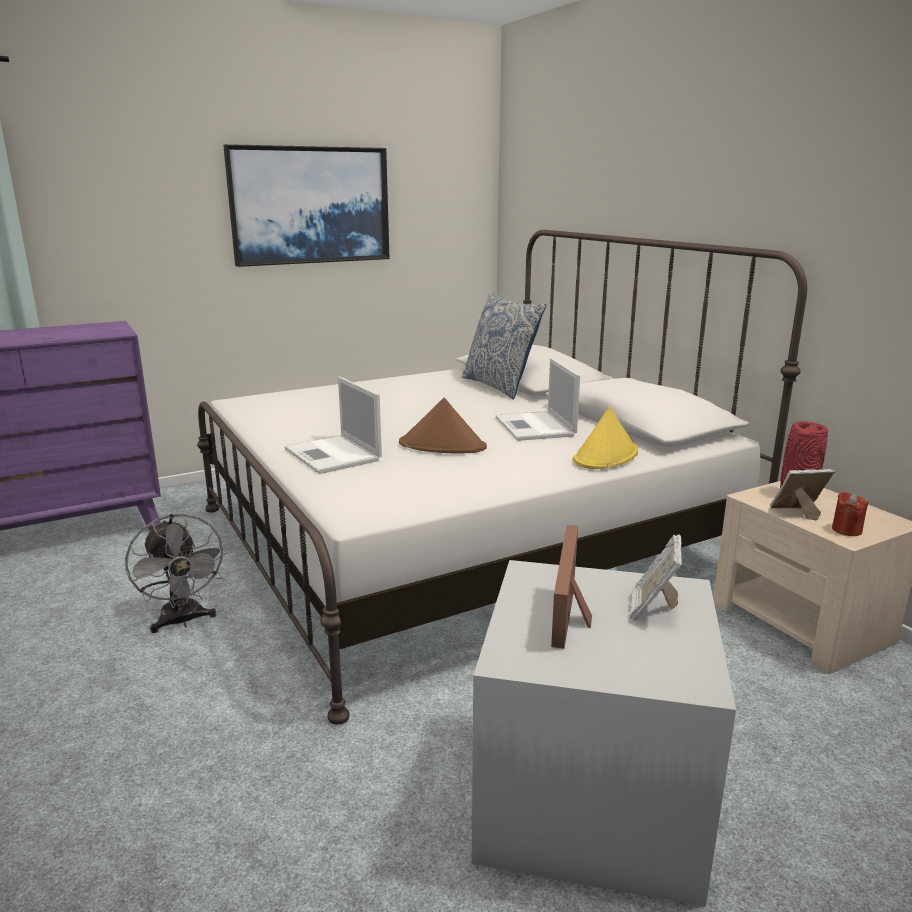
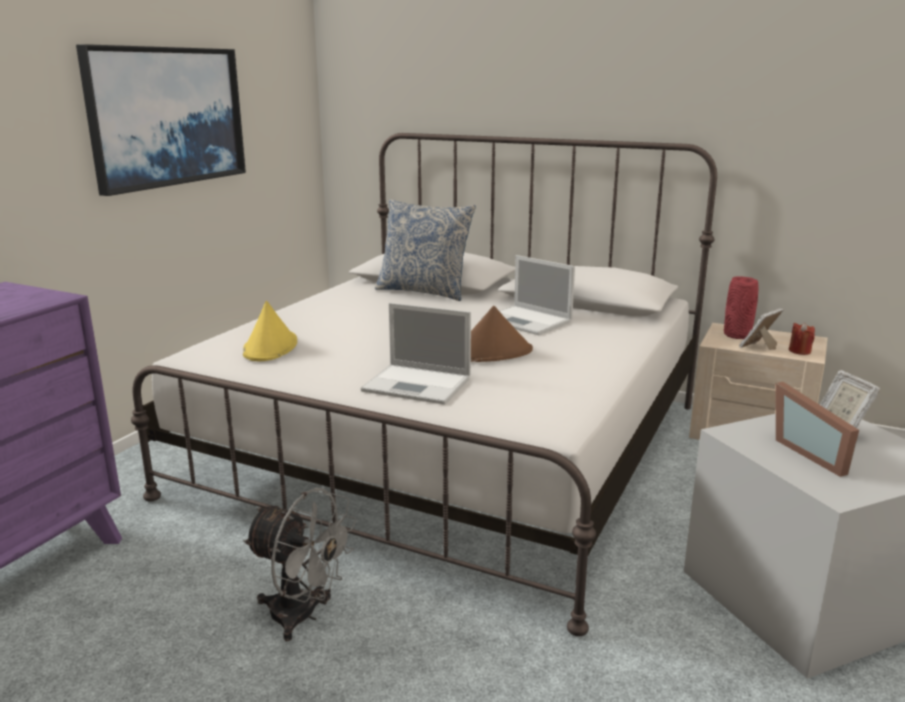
camera: 35 degrees left, 0 degrees up
(606, 456) = (623, 332): yellow hat -> yellow hat (270, 347)

